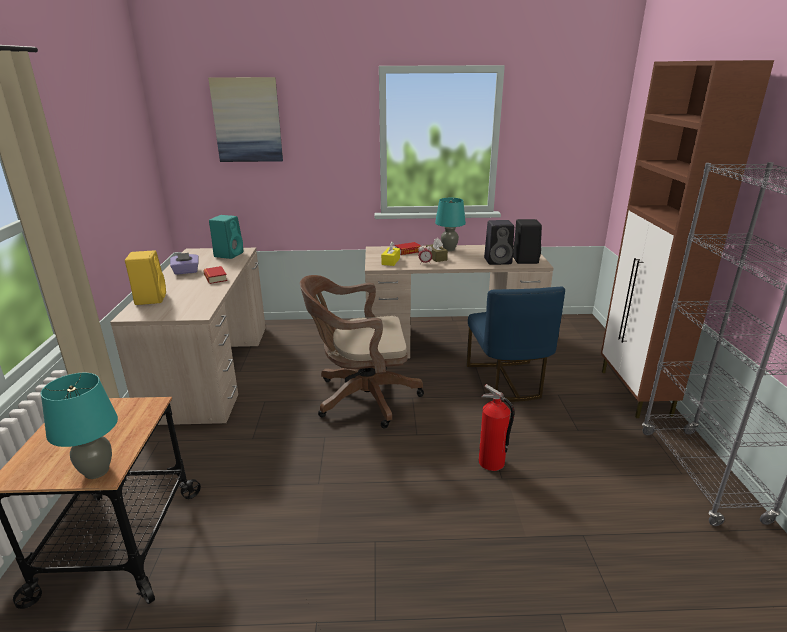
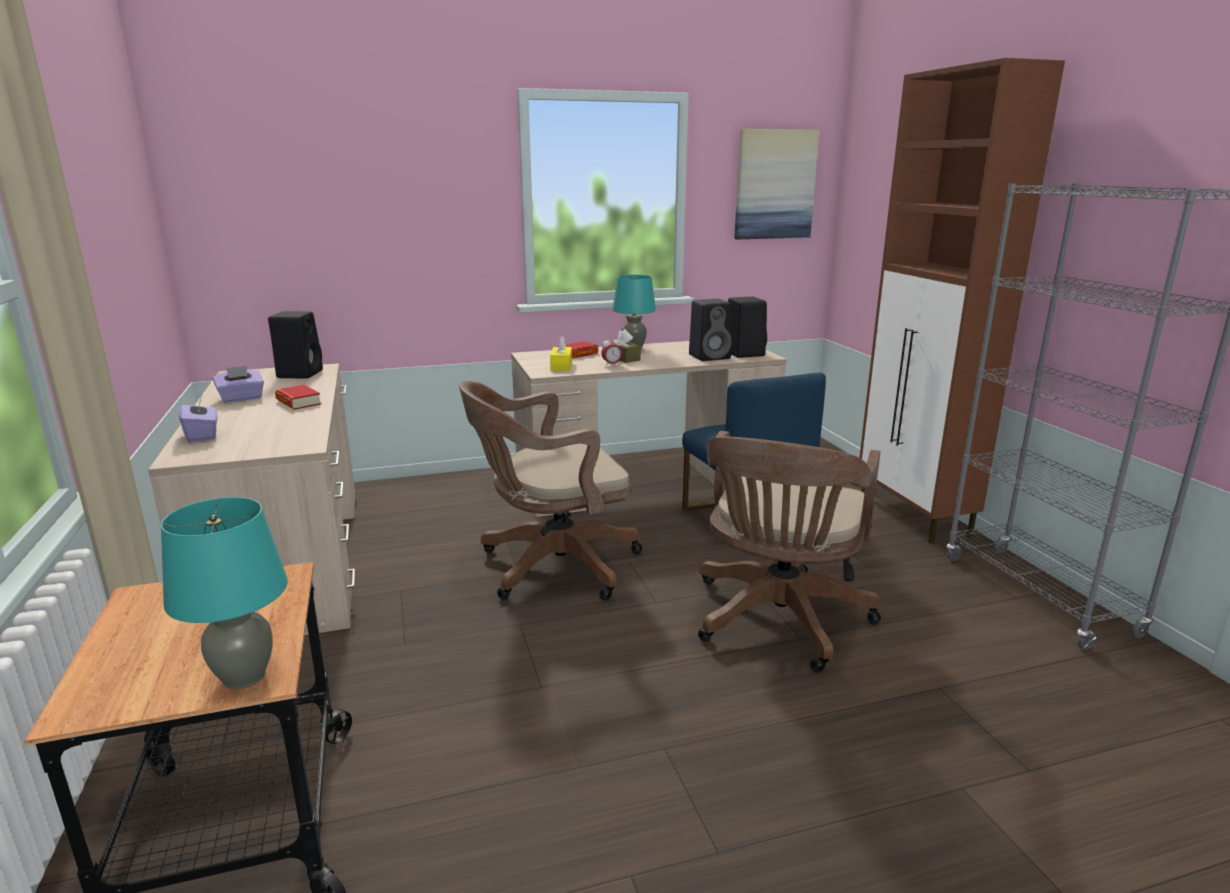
camera: 15 degrees left, 5 degrees down
(150, 298) = (202, 435): yellow speaker -> purple tissue box
(229, 254) = (300, 374): turquoise speaker -> black speaker
(247, 120) = (318, 165): picture -> picture (774, 184)
(491, 463) = (777, 621): fire extinguisher -> brown office chair

